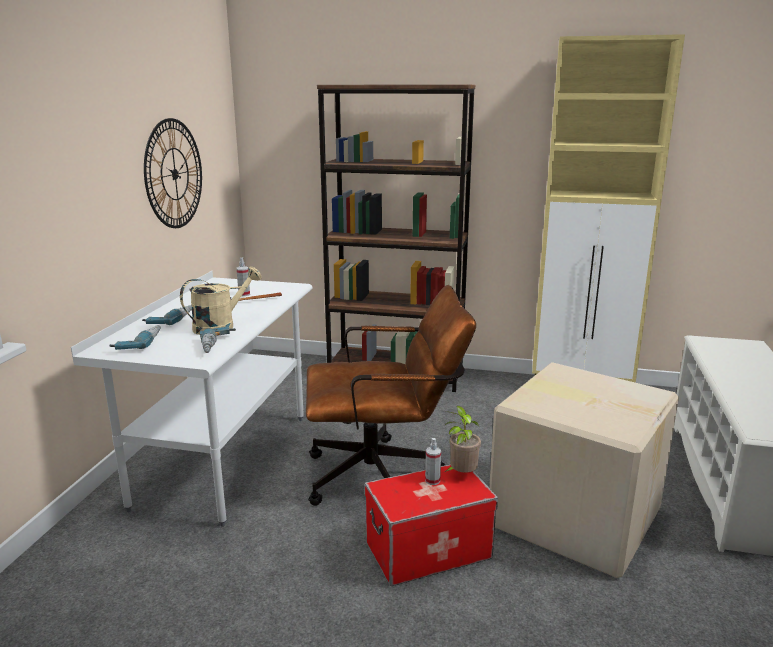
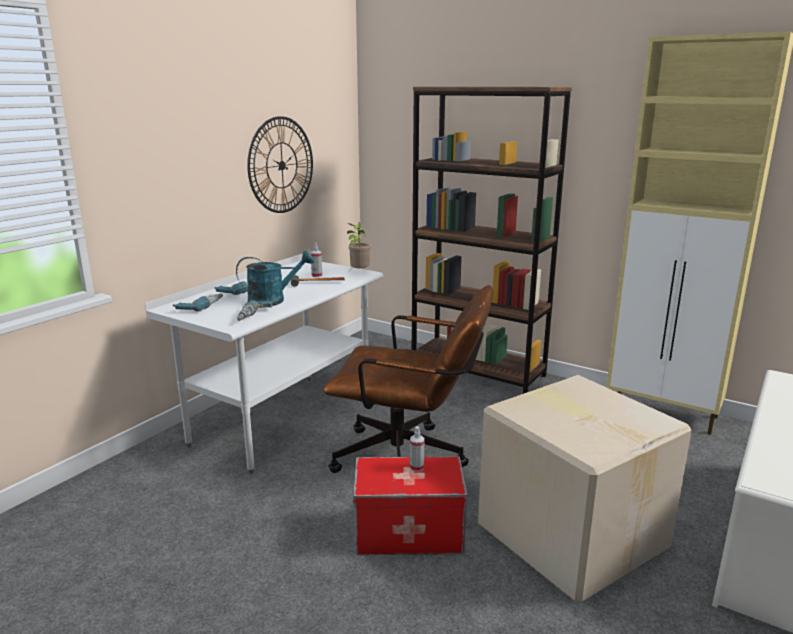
camera: 20 degrees right, 0 degrees up
(220, 326) = (273, 300): beige watering can -> turquoise watering can
(461, 475) = (447, 467): potted plant -> potted plant (359, 273)

